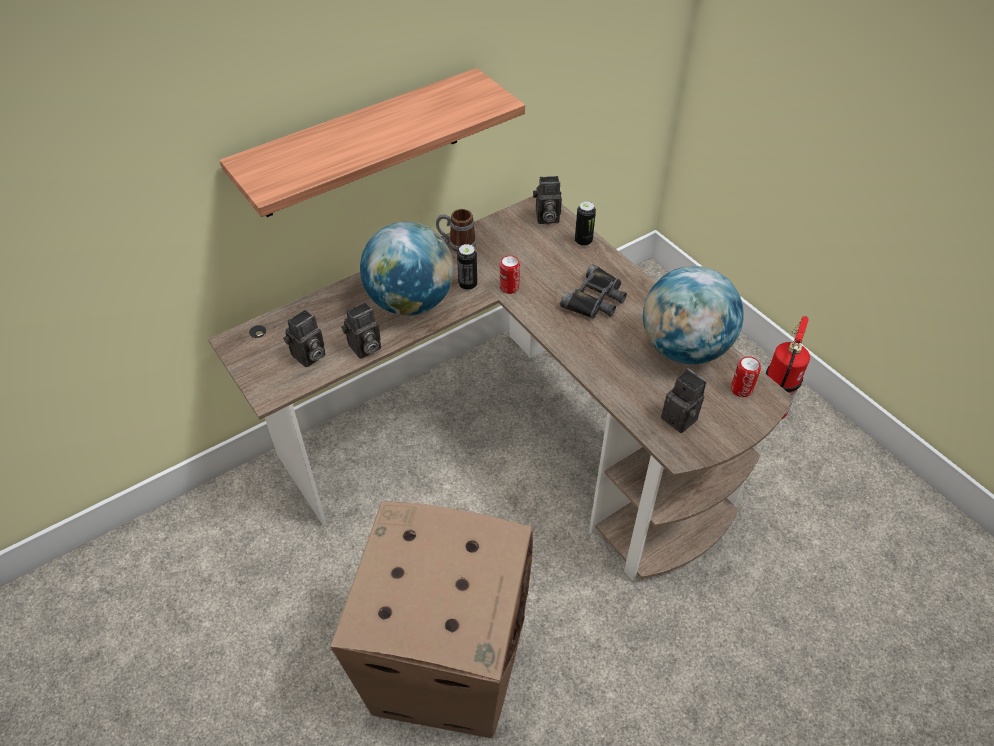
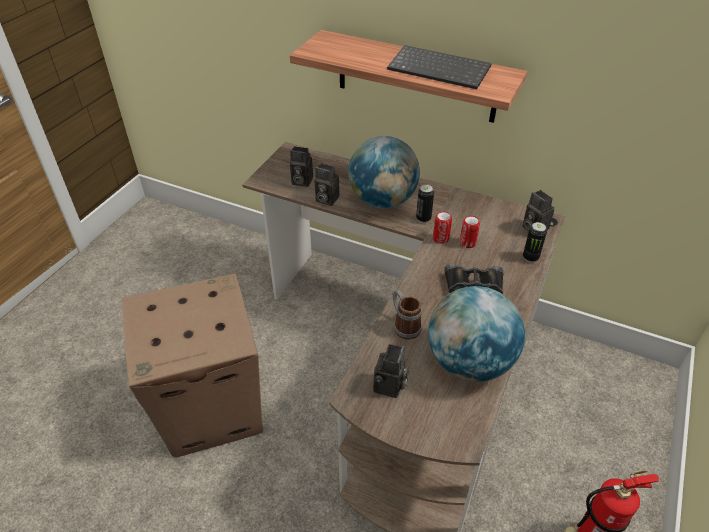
camera: 60 degrees right, 5 degrees down
(418, 115) = (440, 69): none -> keyboard
(457, 244) = (457, 197): mug -> mug (404, 325)
(741, 389) = (455, 418): can -> can (467, 243)

